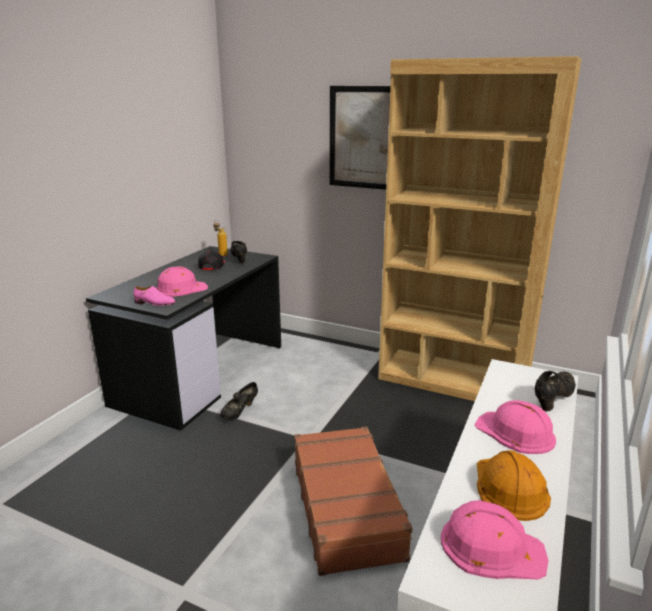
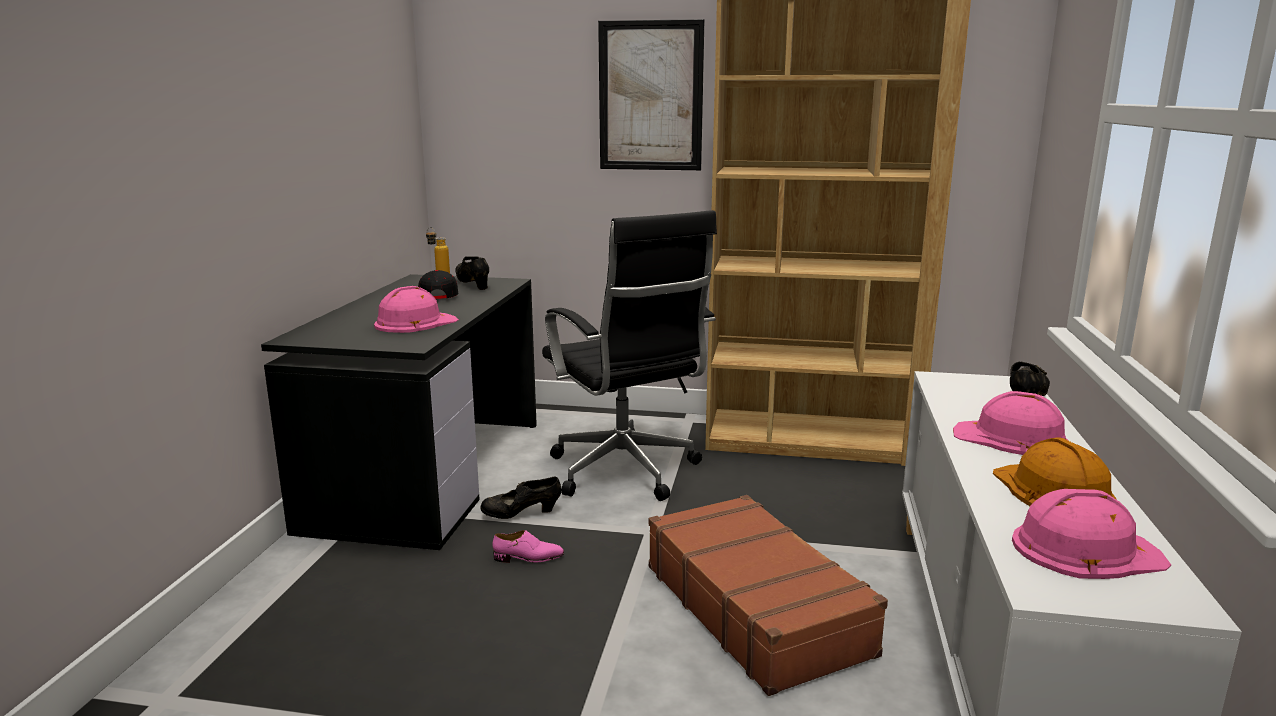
camera: 15 degrees left, 5 degrees down
(154, 303) = (389, 341): pink shoe -> pink shoe (528, 558)
(239, 412) = (521, 514): black shoe -> black shoe turned 60 degrees clockwise
(318, 390) = (626, 473): none -> black office chair

